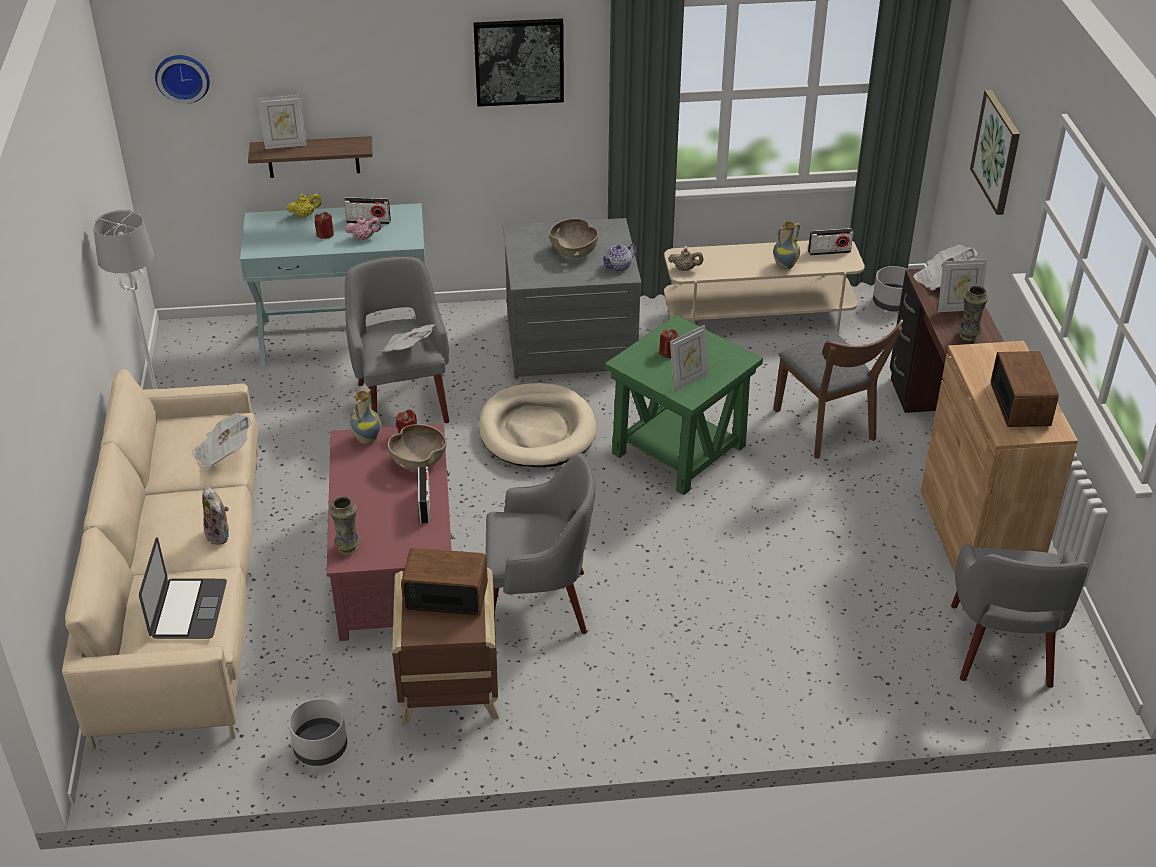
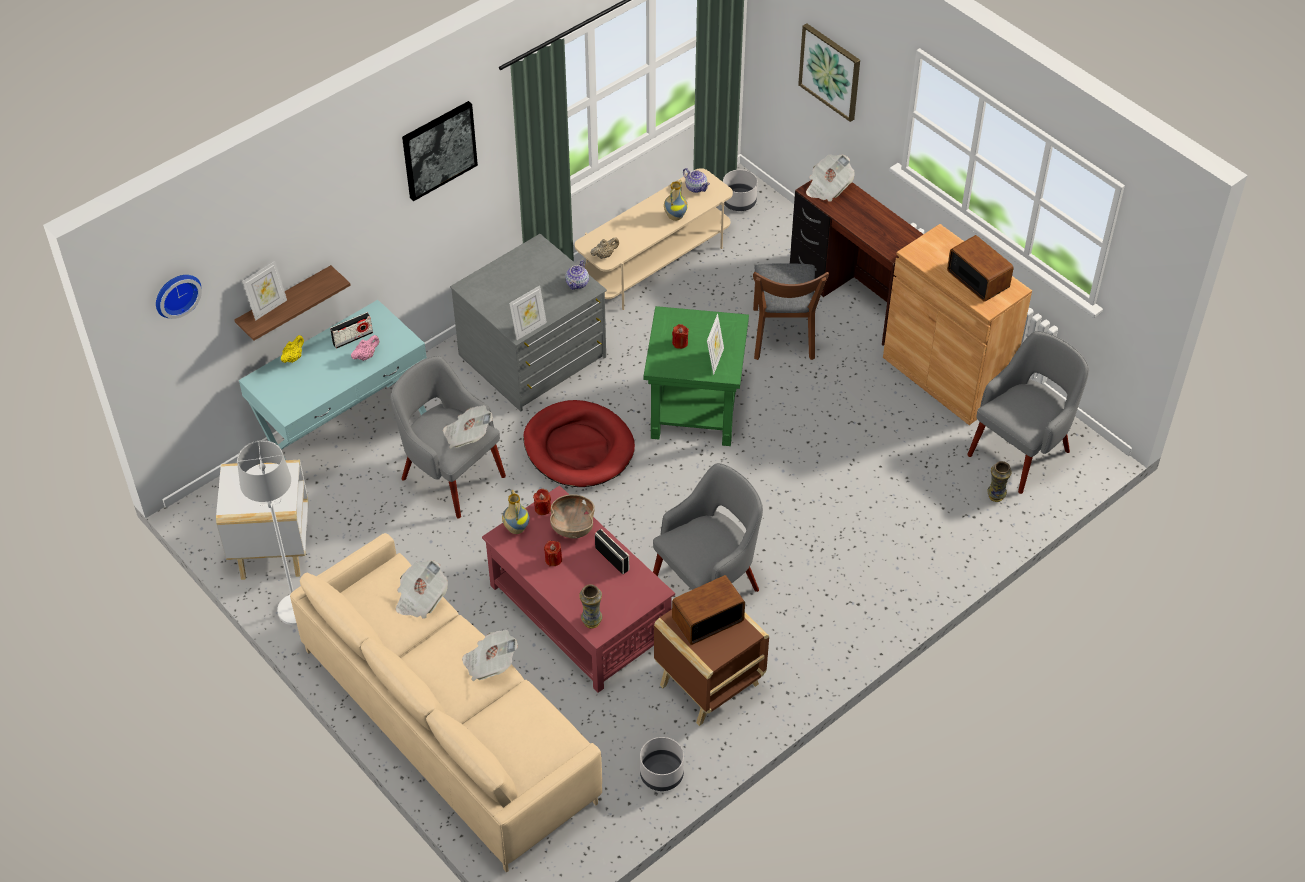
camera: 35 degrees left, 10 degrees up
(188, 609) = (530, 730): laptop -> none
(201, 385) = (272, 547): none -> white side table
(220, 535) = (490, 663): plush toy -> newspaper
(325, 234) = (330, 368): red candle -> red candle (553, 559)
(537, 430) = (578, 447): beige dog bed -> red dog bed
(574, 251) = (530, 285): brown bowl -> none
(828, 429) = (783, 338): brown chair -> brown chair turned 60 degrees clockwise
(829, 252) = (696, 187): radio -> teapot
(958, 308) = (857, 208): picture frame -> picture frame (529, 329)
(968, 335) = (882, 230): vase -> vase (995, 496)
(1001, 647) = (1020, 452): grey armchair -> grey armchair turned 105 degrees counterclockwise

